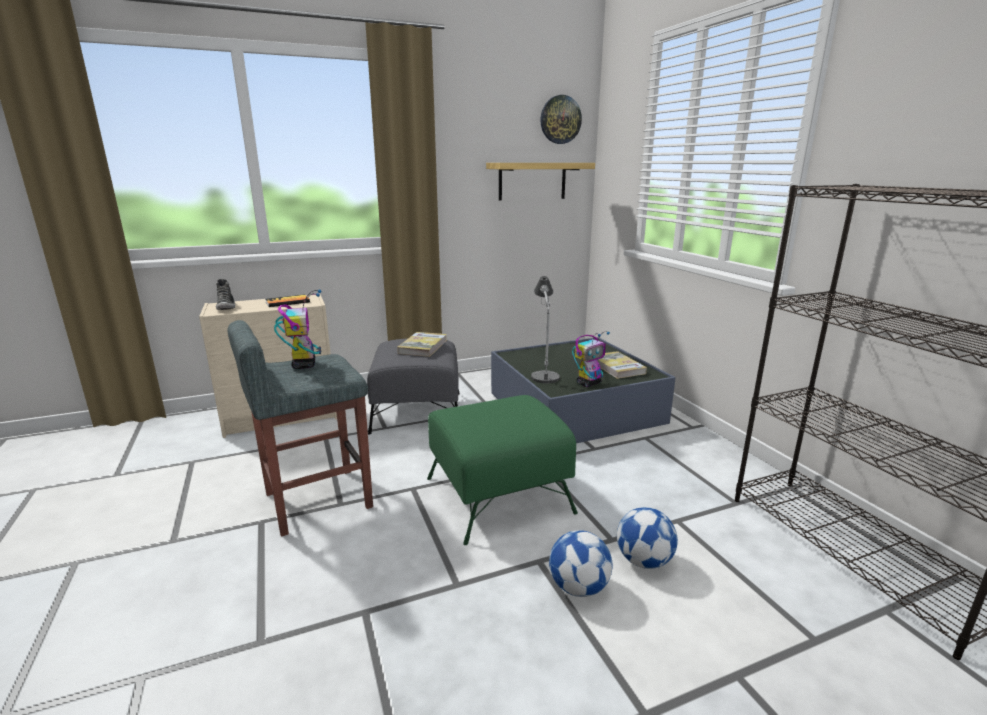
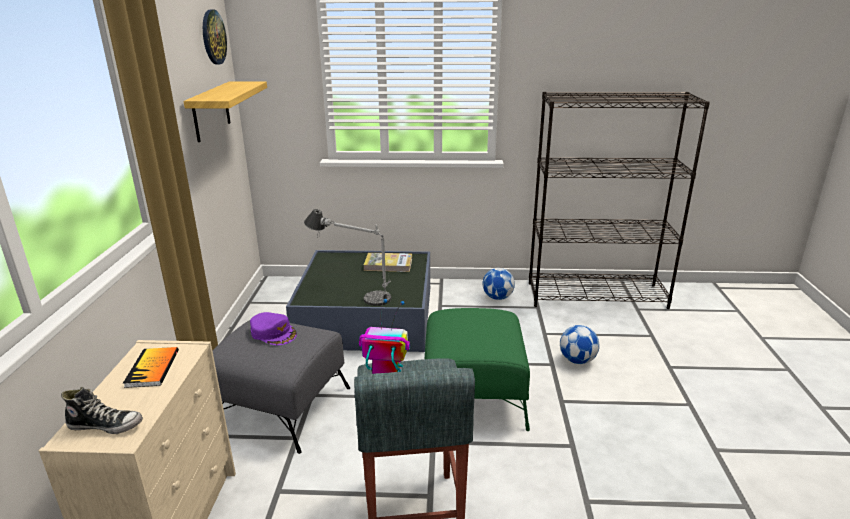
camera: 65 degrees left, 5 degrees up
(423, 347) = (273, 333): book -> purple cap
(578, 587) = (592, 393): football -> football (497, 297)
(589, 383) = (407, 284): toy robot -> none

